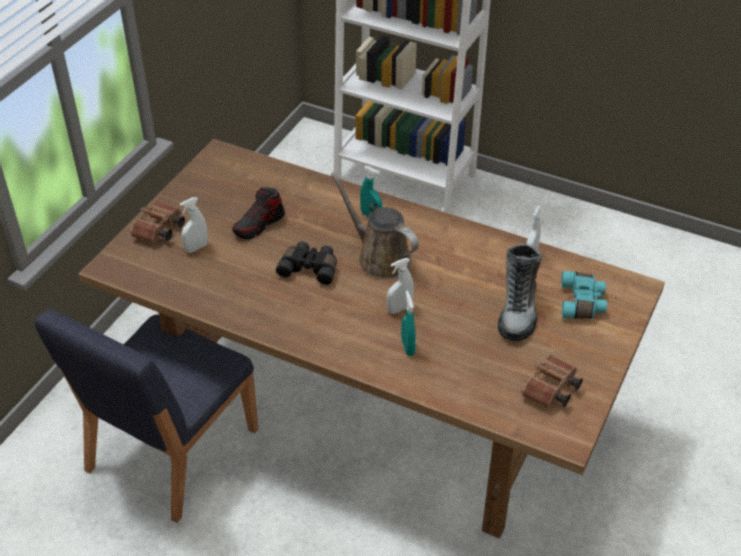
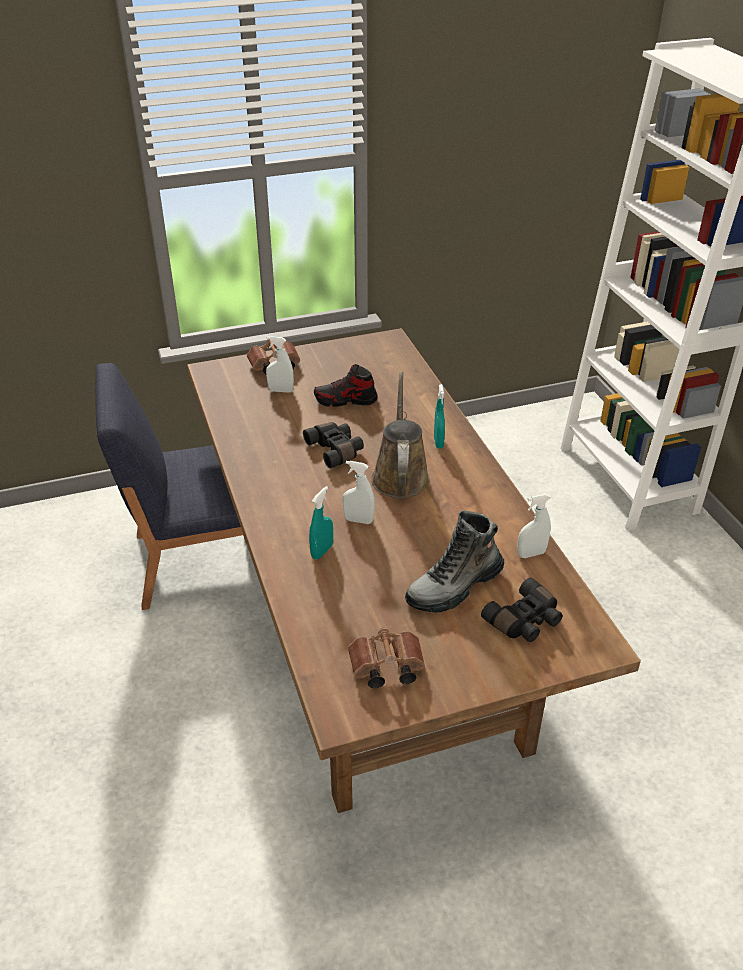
camera: 45 degrees right, 5 degrees down
(583, 303) = (525, 621): turquoise binoculars -> black binoculars

